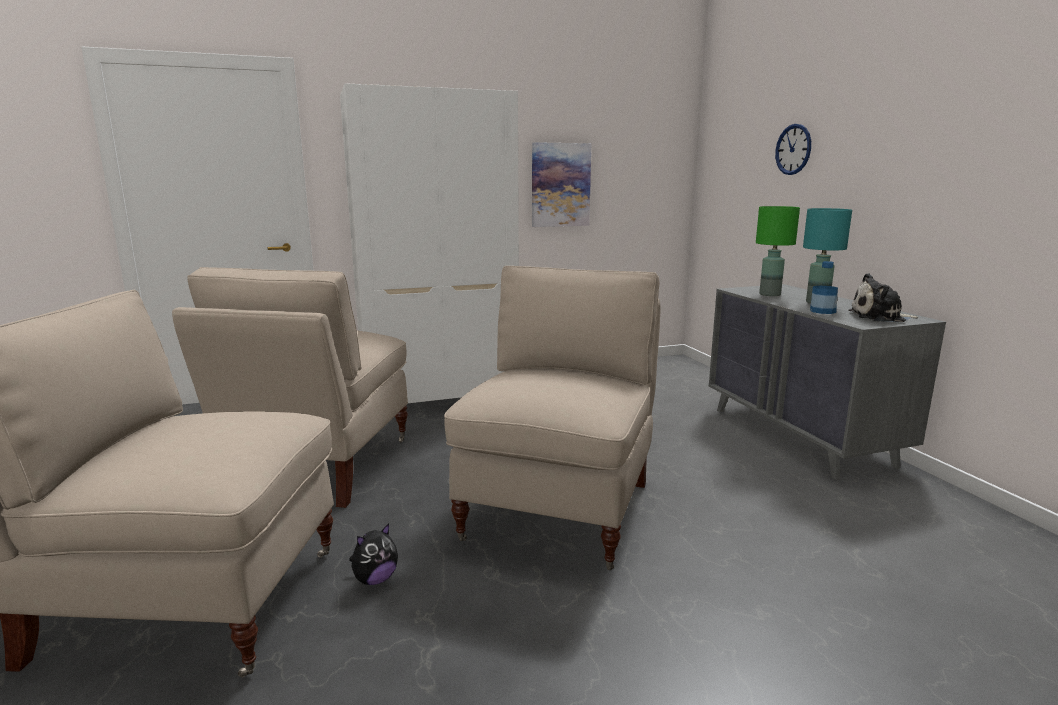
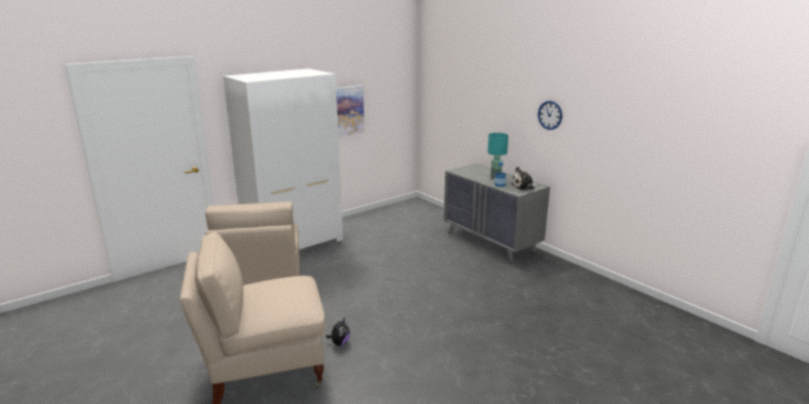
camera: 20 degrees left, 5 degrees up
(559, 509) = (400, 297): beige chair -> none
(769, 294) = (472, 173): green table lamp -> none
(793, 149) = (475, 94): wall clock -> wall clock (550, 115)

